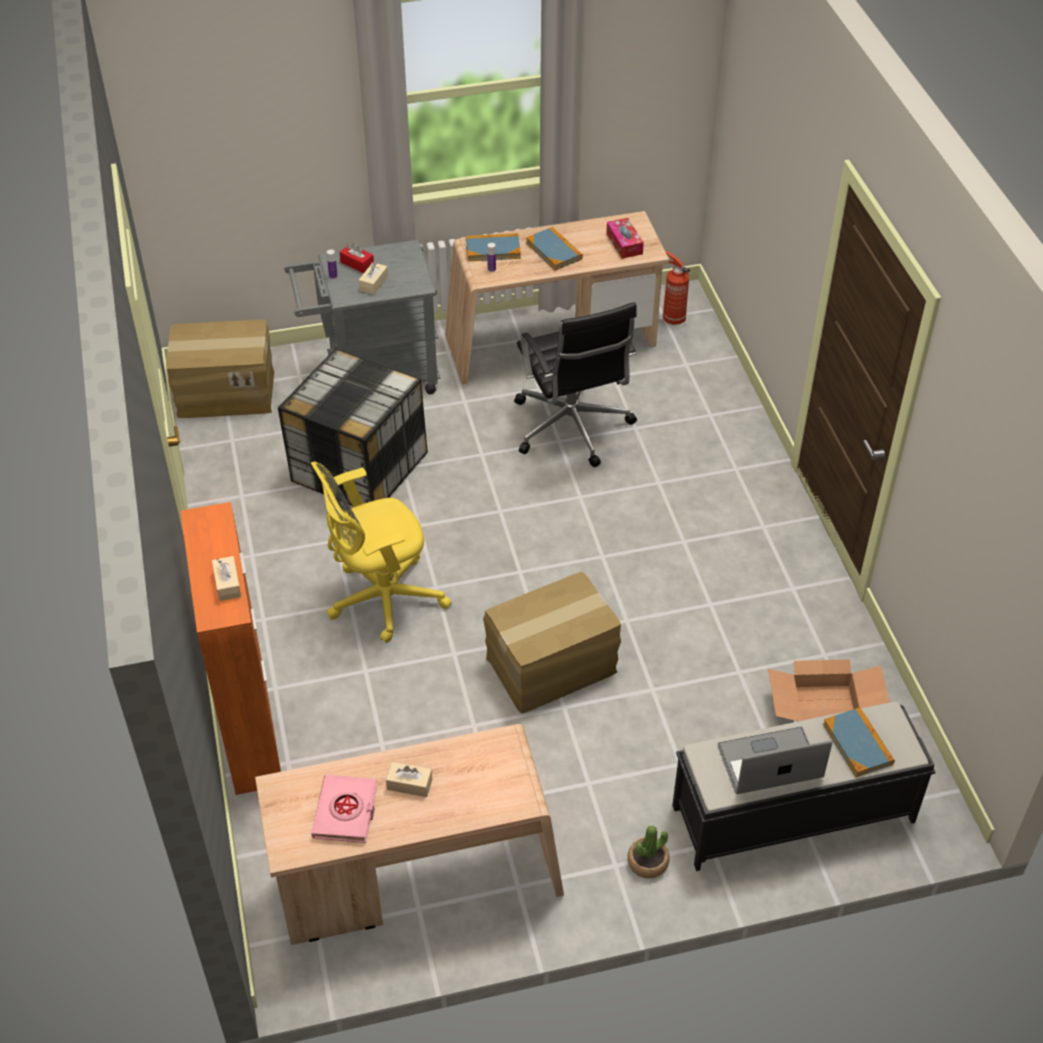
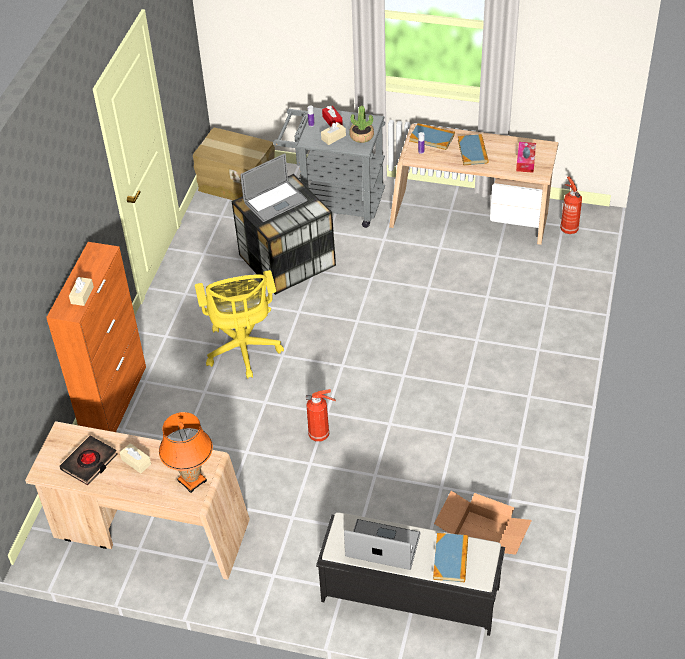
camera: 30 degrees right, 0 degrees up
(338, 389) = (275, 201): none -> laptop
(346, 812) = (89, 463): pink book -> black book
(381, 599) = (243, 350): yellow office chair -> yellow office chair turned 105 degrees counterclockwise
(503, 778) = (192, 481): none -> orange table lamp
(552, 666) = (320, 434): cardboard box -> fire extinguisher
(572, 428) = (443, 282): black office chair -> none
(647, 862) = (294, 583): potted plant -> potted plant (361, 136)

